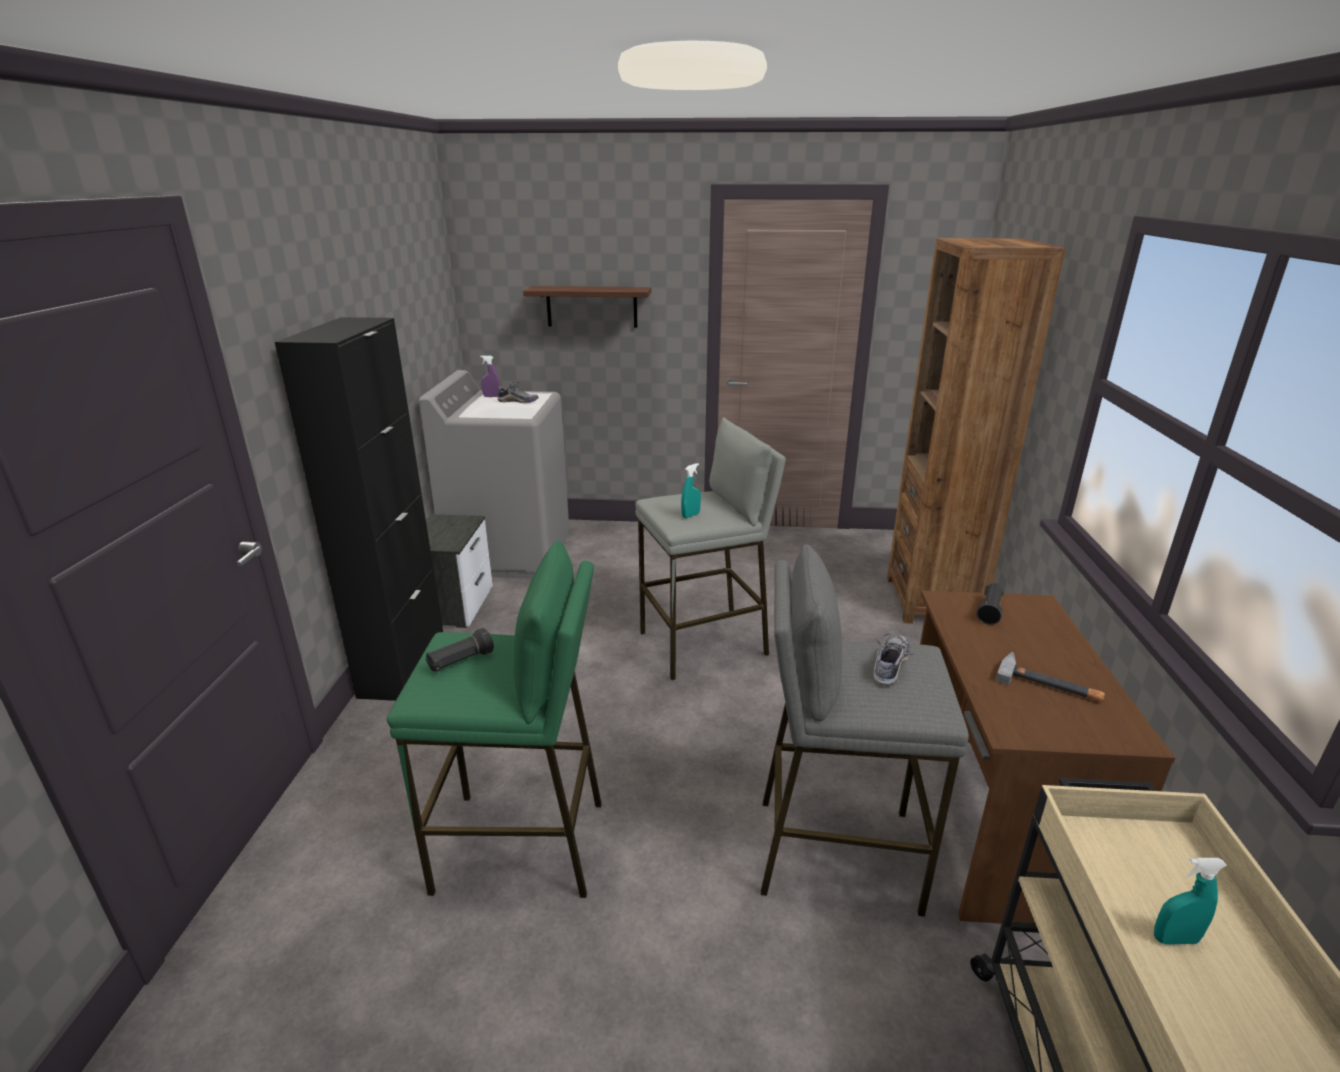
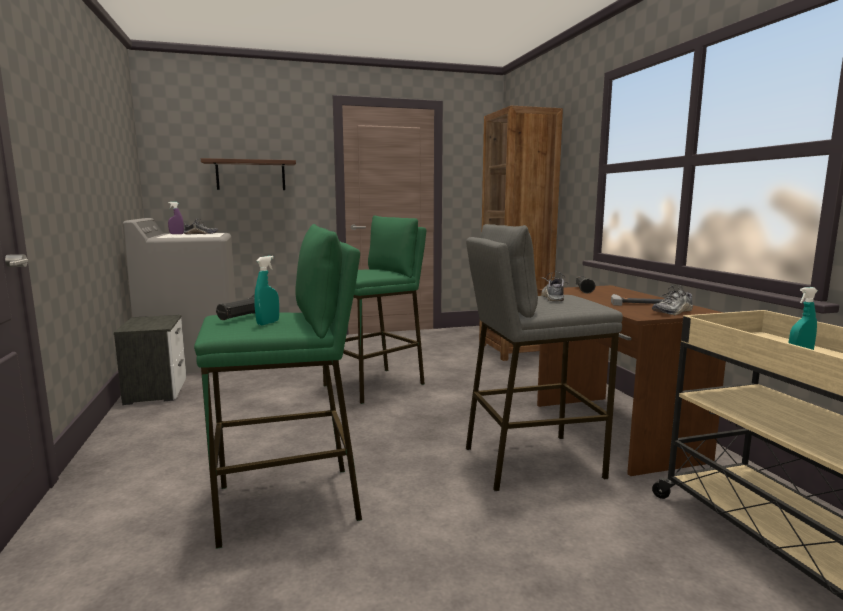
camera: 20 degrees left, 15 degrees down
(402, 666) = (122, 427): black cabinet -> none
(690, 515) = (365, 273): turquoise spray bottle -> turquoise spray bottle (268, 323)
(704, 644) = (375, 385): grey stool -> green stool
(1076, 728) = (673, 312): none -> shoe

